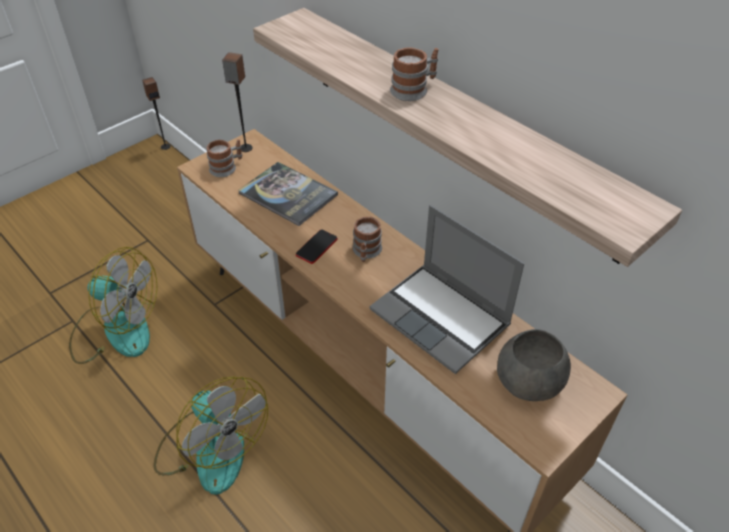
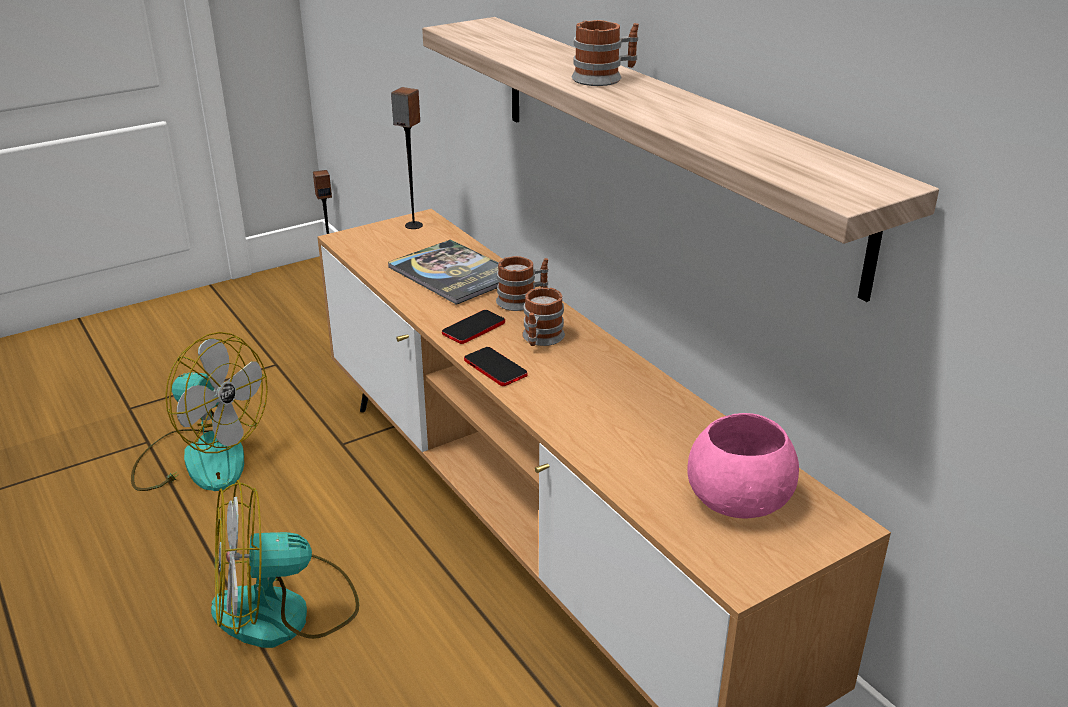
camera: 10 degrees right, 15 degrees down
(211, 448) = (284, 612): fan -> fan turned 105 degrees clockwise
(227, 167) = (382, 241): mug -> mug (523, 300)
(341, 283) = (495, 368): none -> phone
(442, 318) = (628, 417): laptop -> none
(528, 381) = (736, 499): grey bowl -> pink bowl

